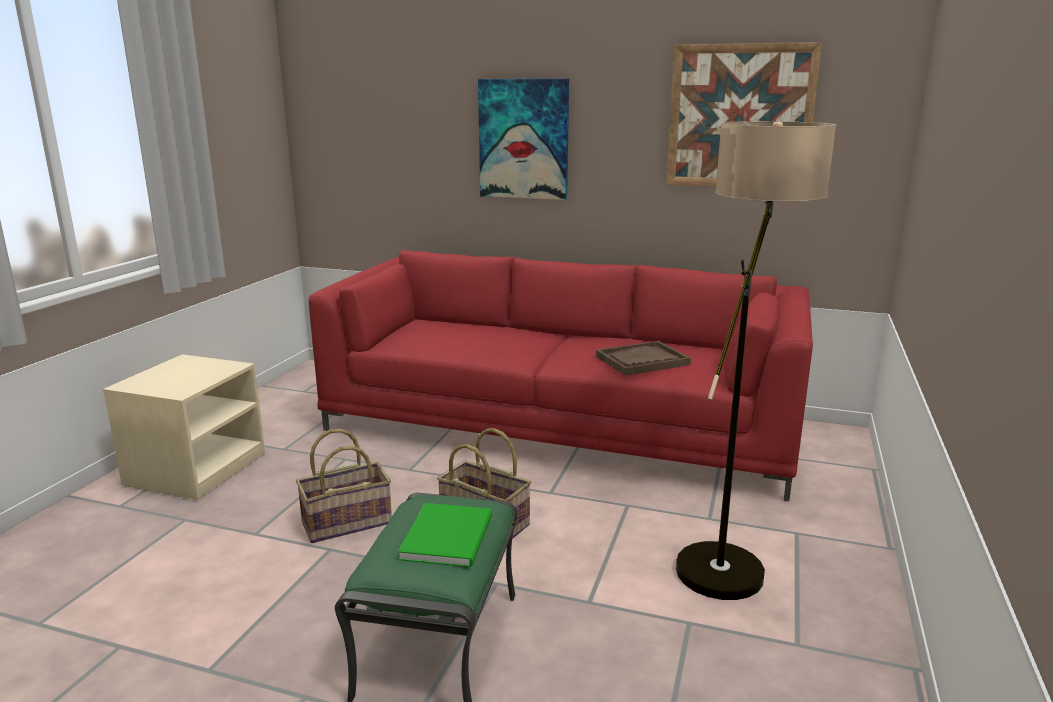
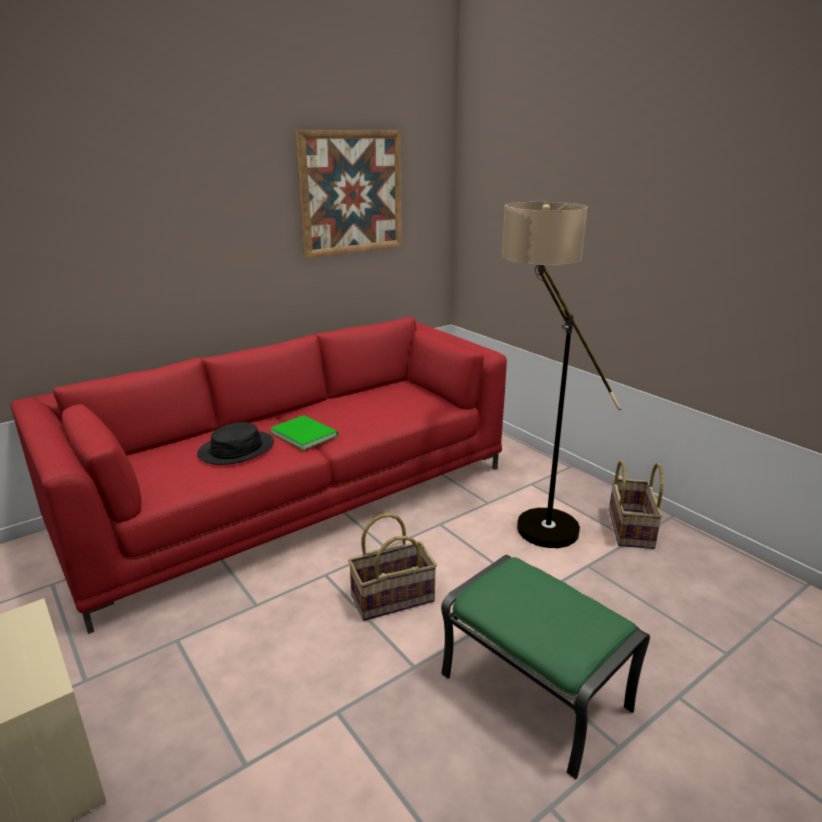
camera: 55 degrees left, 5 degrees up
(347, 522) = (302, 682): basket -> basket (629, 528)
(450, 536) = (553, 597): green book -> green book (304, 433)
(483, 340) = (236, 449): none -> black hat
(524, 139) = (160, 232): picture -> none
(642, 361) = (382, 411): brown tray -> none

